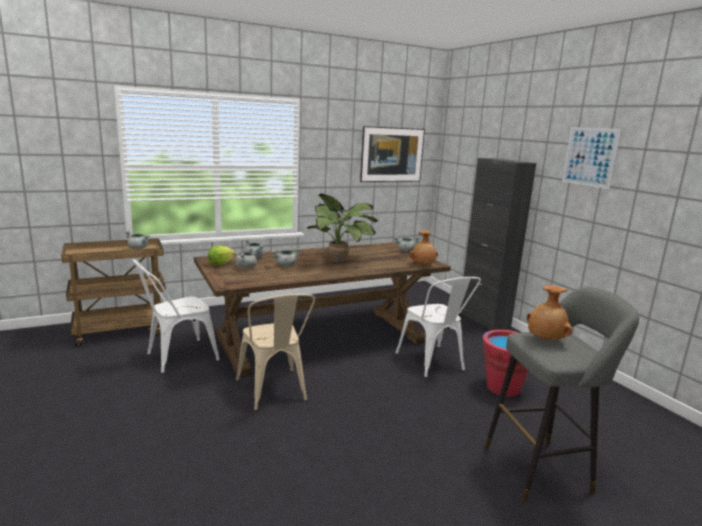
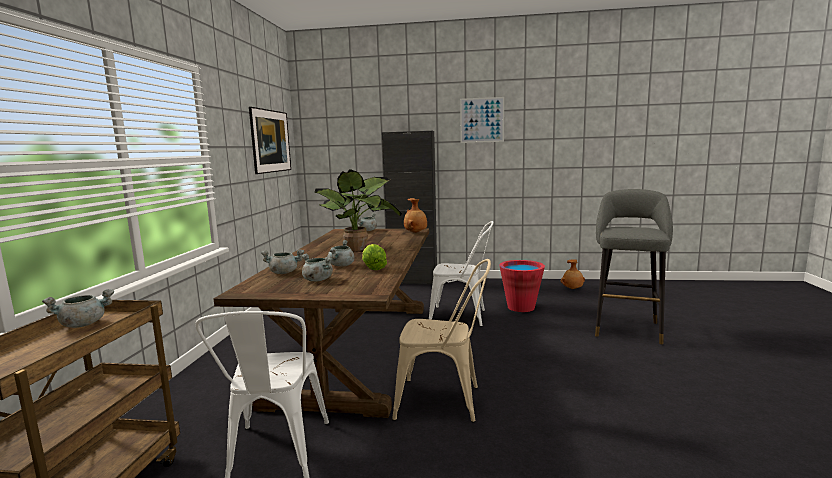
camera: 55 degrees left, 5 degrees down
(220, 263) = (278, 288): lettuce -> lettuce (373, 268)
(545, 340) = (626, 230): brown vase -> brown vase (572, 289)

